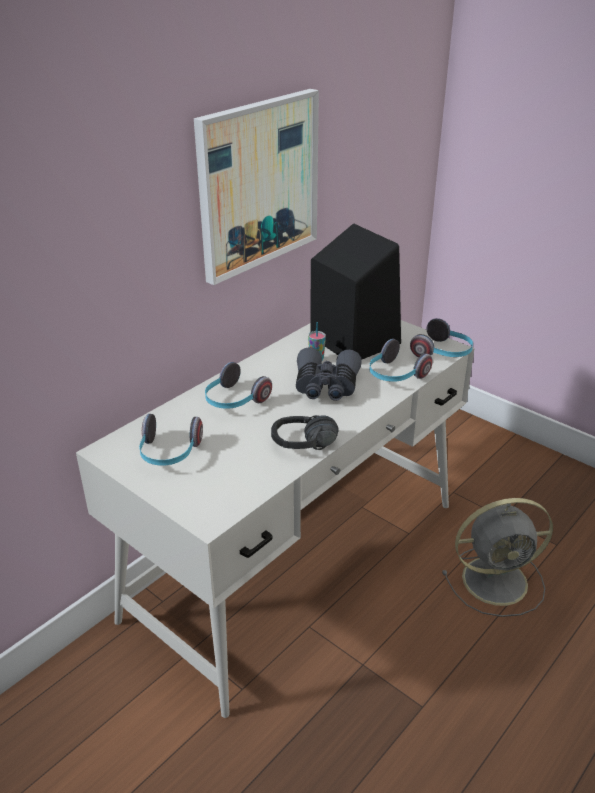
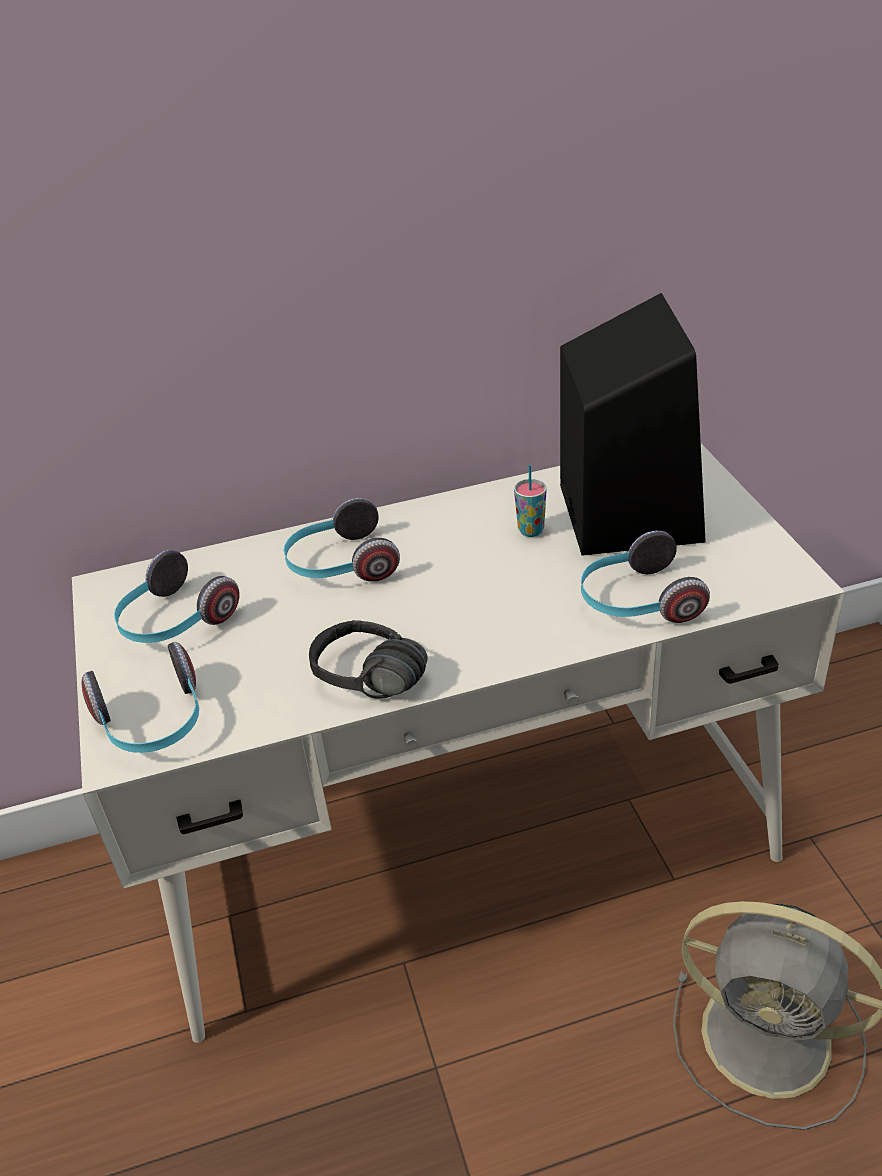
camera: 35 degrees right, 5 degrees up
(258, 184) = (461, 193): picture -> none
(326, 386) = (501, 584): grey binoculars -> none
(443, 353) = (769, 584): headphones -> headphones (154, 723)

